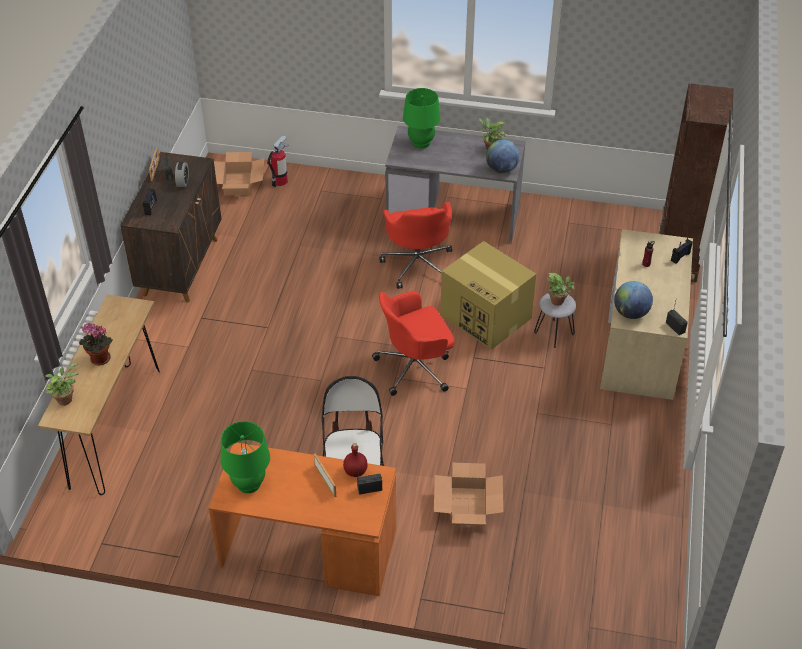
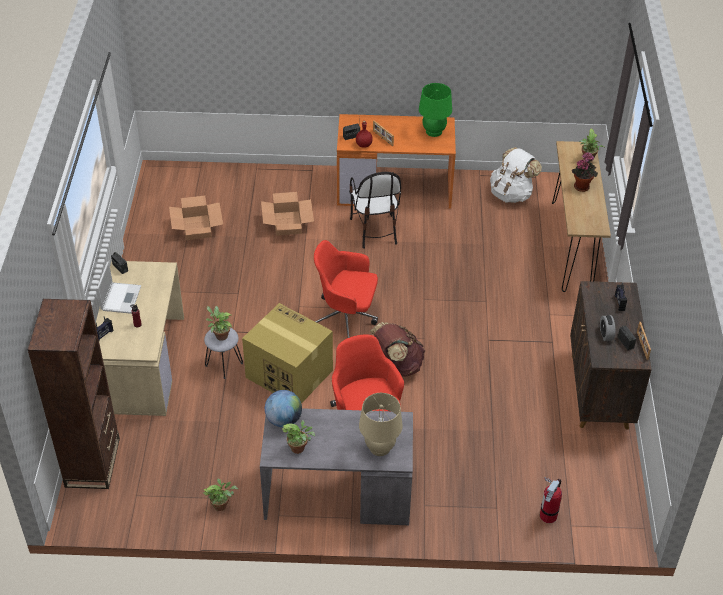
camera: 170 degrees right, 0 degrees up
(150, 517) = (511, 194): none -> white backpack
(238, 184) = (593, 505): cardboard box -> cardboard box (197, 227)
(372, 313) = (397, 365): none -> brown backpack
(415, 367) = (346, 319): red office chair -> red office chair turned 135 degrees counterclockwise
(421, 143) = (379, 447): green table lamp -> beige table lamp
(556, 216) = (222, 505): none -> potted plant
(630, 313) = (157, 276): globe -> none
(668, 293) = (121, 297): none -> laptop

